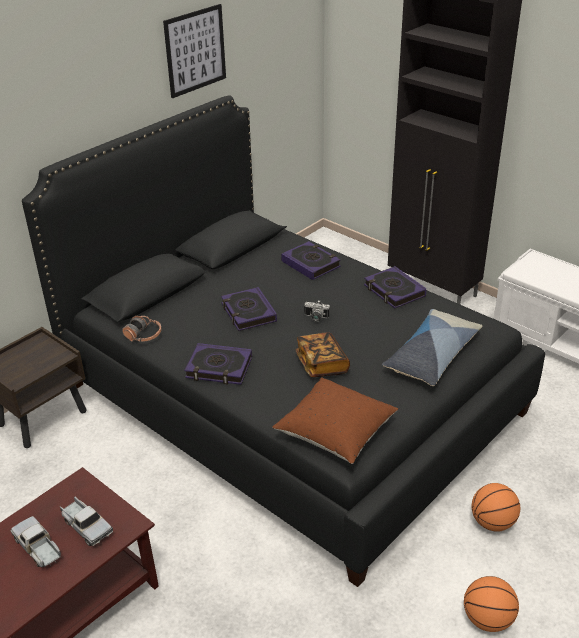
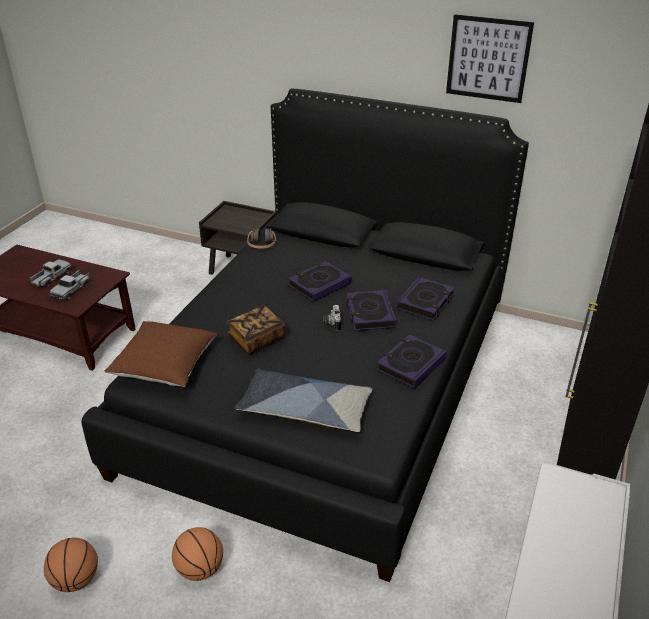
camera: 70 degrees right, 0 degrees up
(219, 368) = (233, 288): book -> book (369, 314)

